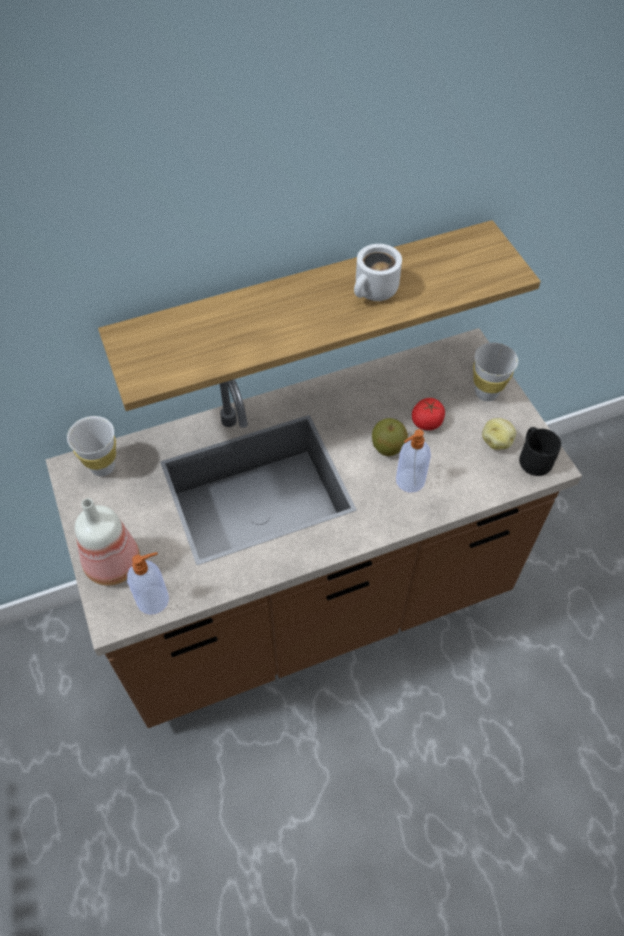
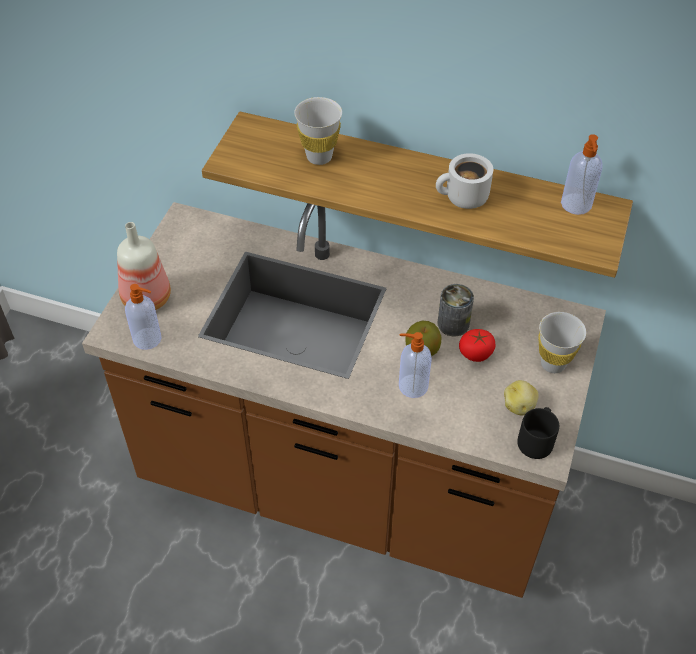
camera: 40 degrees right, 5 degrees down
(103, 466) = (204, 230): white cup -> white cup (319, 157)
(388, 410) = (453, 324): none -> can
(460, 247) = (576, 205): none -> soap dispenser

